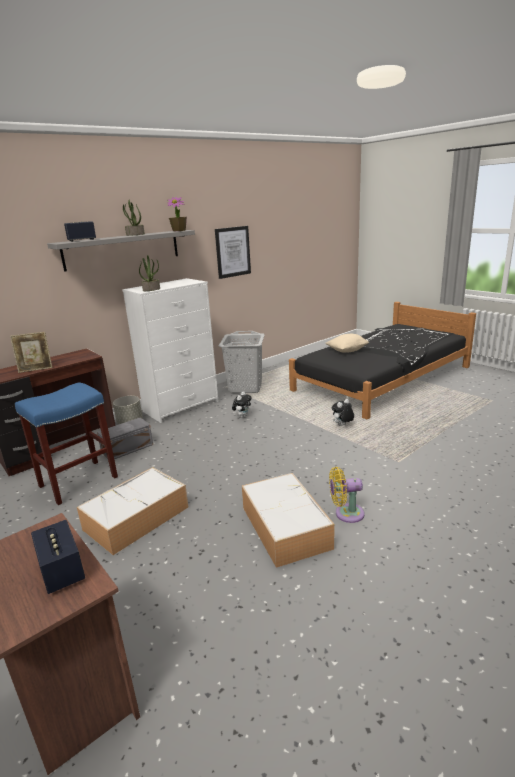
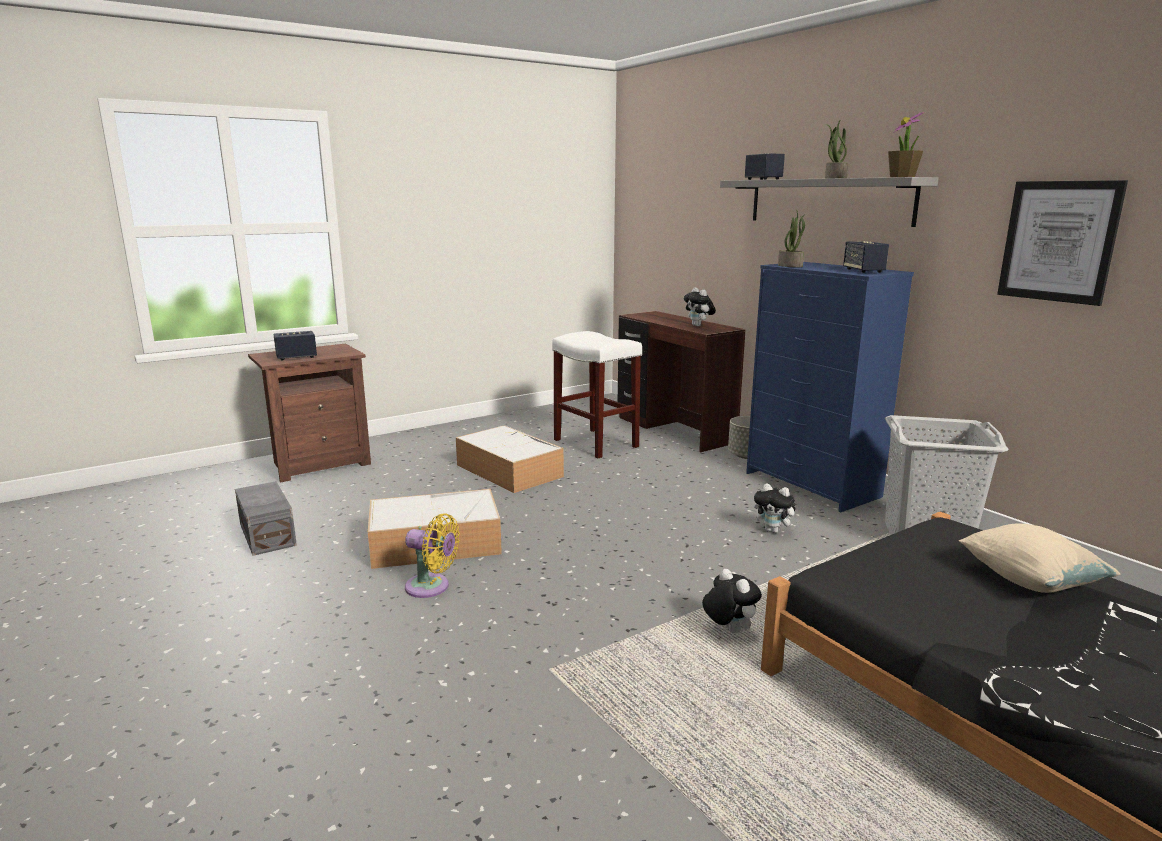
camera: 95 degrees right, 5 degrees down
(36, 369) = (662, 321): picture frame -> none
(66, 359) = (698, 326): none -> plush toy
(77, 482) = (594, 443): blue stool -> white stool
(128, 448) = (668, 459): grey storage box -> grey storage box (266, 535)
(182, 282) = (863, 271): none -> speaker
(182, 406) = (812, 485): white dresser -> blue dresser
(346, 513) = (431, 587): yellow fan -> yellow fan turned 105 degrees clockwise

